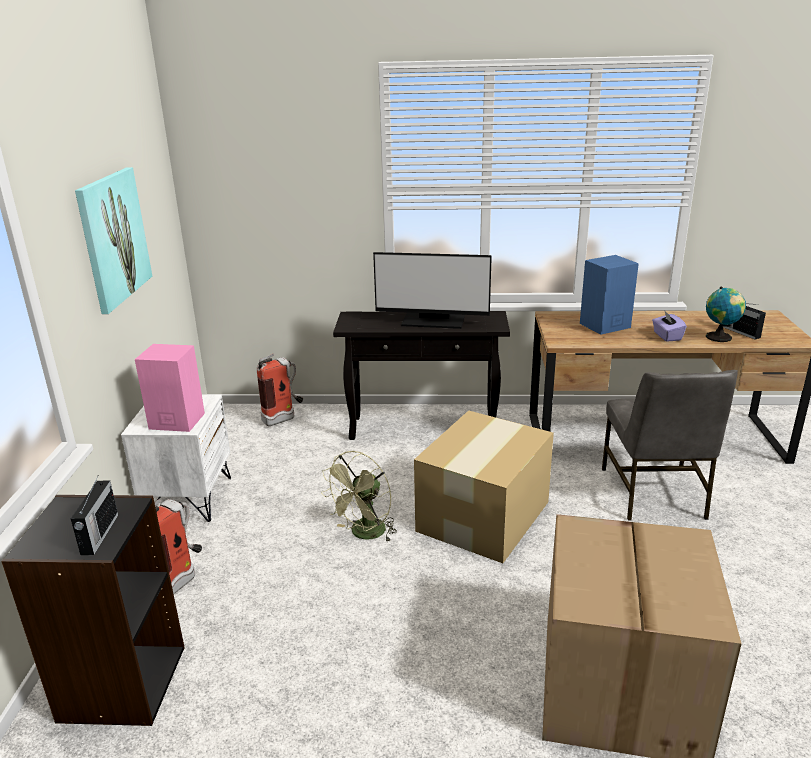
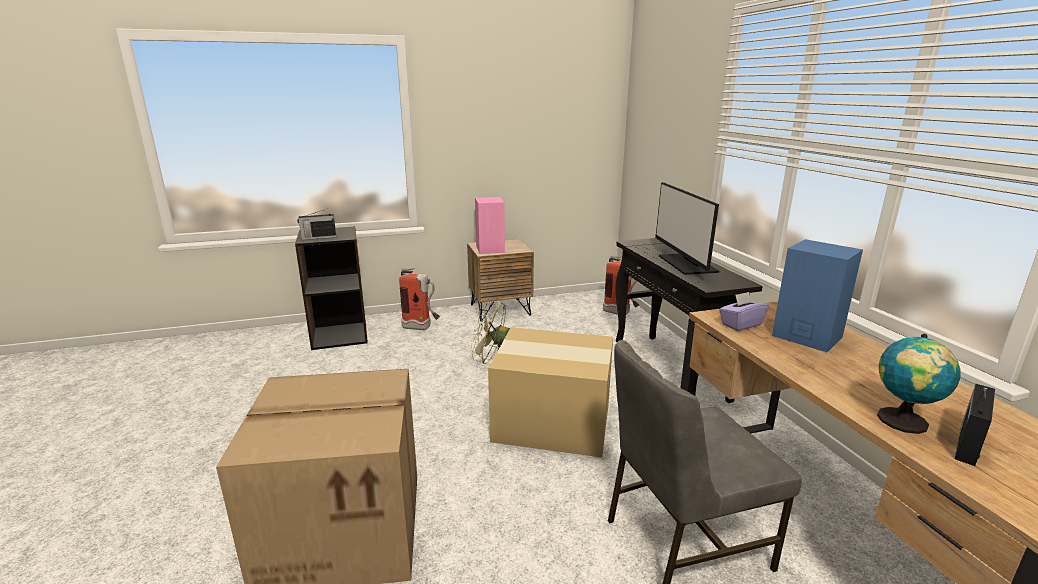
camera: 70 degrees right, 5 degrees down
(114, 238) = (513, 127): picture -> none
(188, 498) = (500, 310): white nightstand -> brown nightstand
(666, 336) = (834, 377): purple tissue box -> purple tissue box (740, 324)

